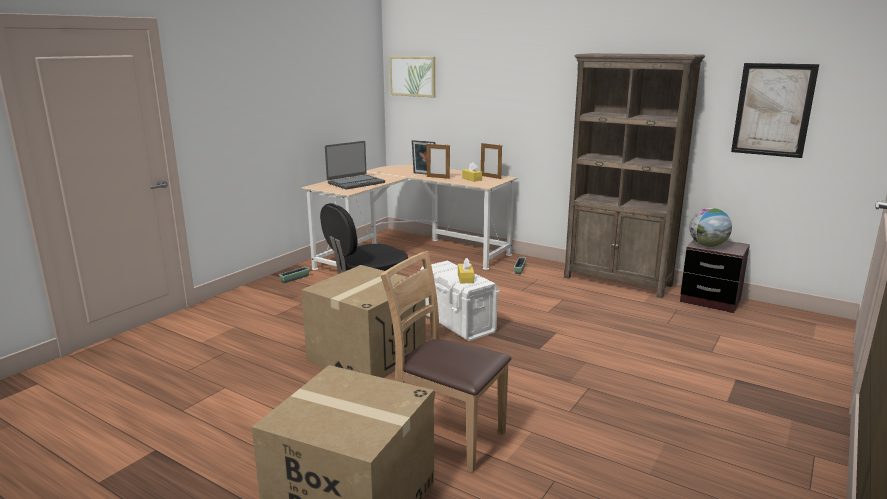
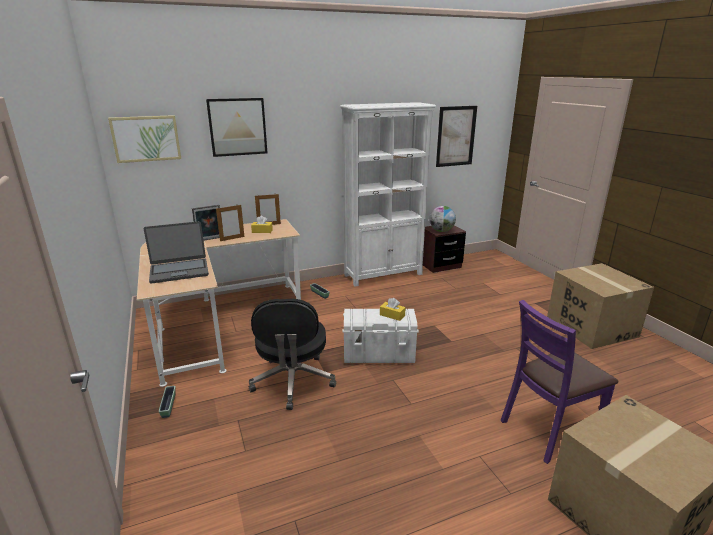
camera: 55 degrees left, 5 degrees up
(355, 183) = (179, 271): laptop -> laptop turned 75 degrees clockwise
(367, 355) = (393, 420): cardboard box -> cardboard box (591, 327)
(446, 436) = (549, 430): brown chair -> purple chair
(484, 71) = (237, 127): none -> picture
(618, 281) = (383, 274): brown bookcase -> white bookcase

